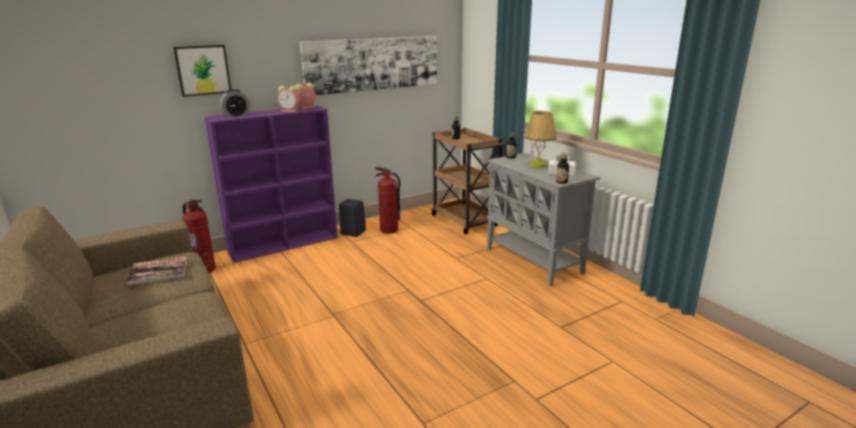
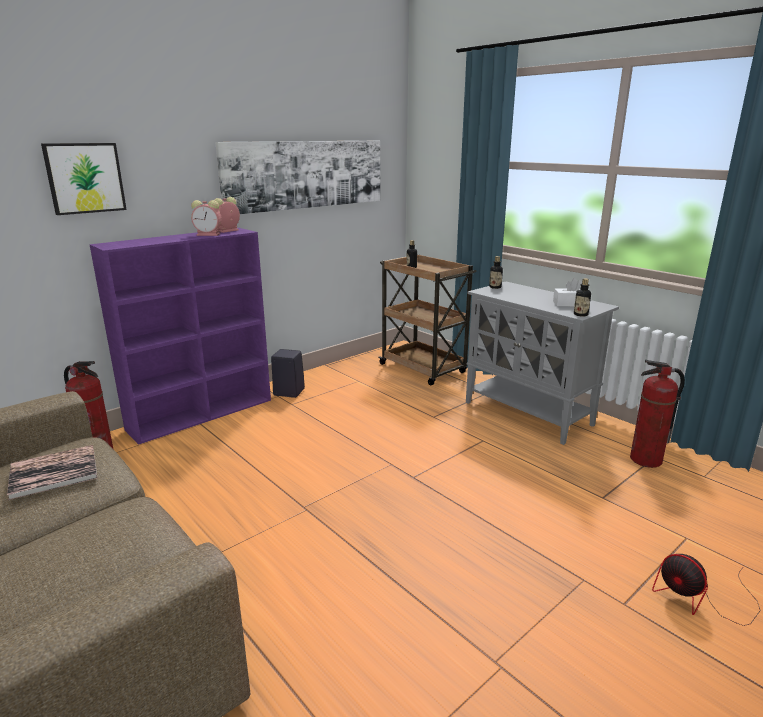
camera: 10 degrees left, 0 degrees up
(236, 115) = (136, 241): alarm clock -> none
(389, 230) = (334, 386): fire extinguisher -> fire extinguisher (646, 460)
(538, 165) = (535, 295): table lamp -> none
(597, 402) = (700, 599): none -> fan

